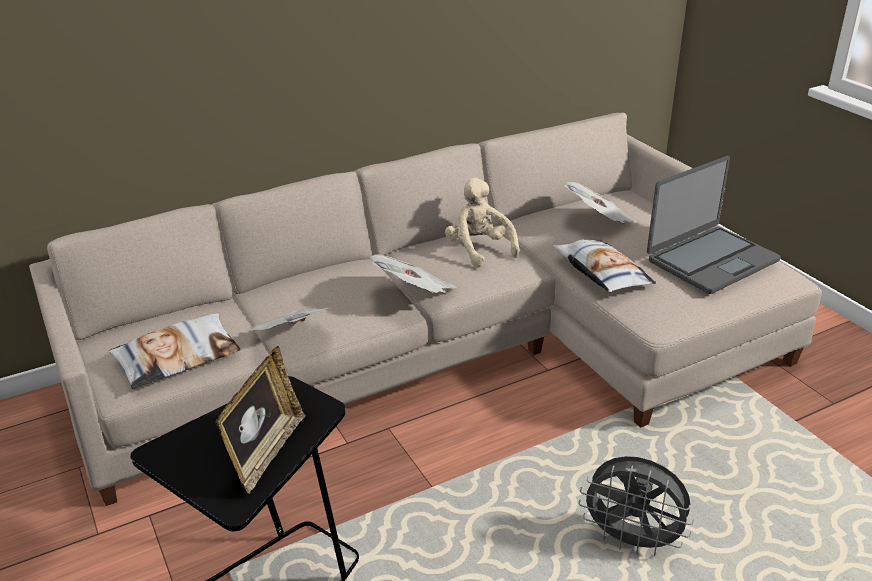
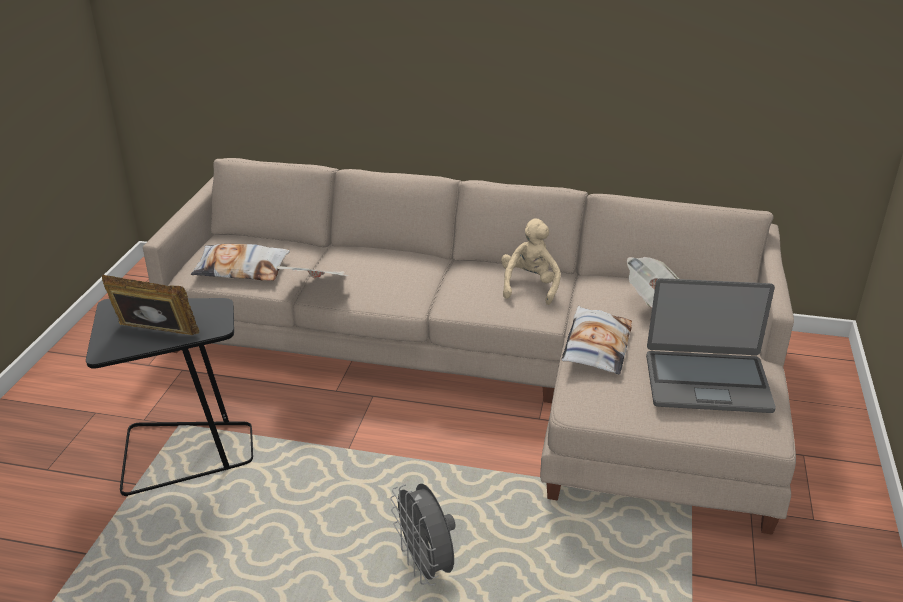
camera: 40 degrees right, 0 degrees up
(266, 452) = (155, 335): picture frame -> picture frame turned 135 degrees counterclockwise
(414, 293) = (433, 296): newspaper -> none

